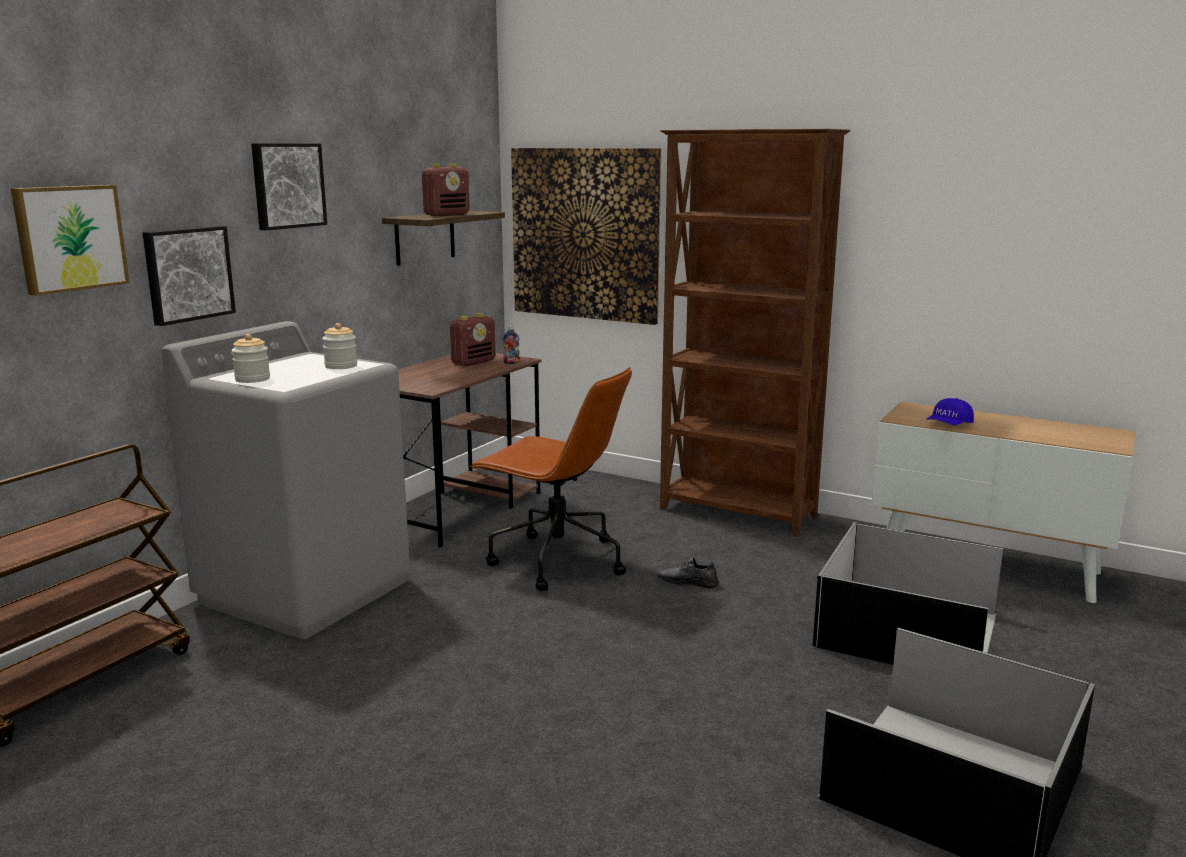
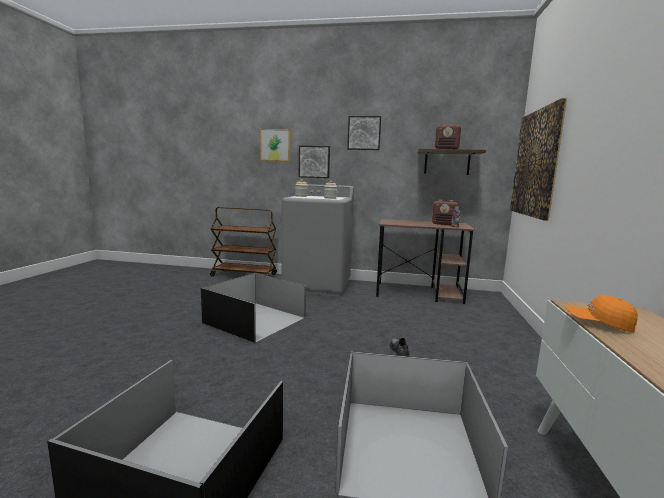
camera: 70 degrees right, 5 degrees down
(472, 695) = (254, 320): none -> black storage box
(555, 561) = (388, 318): brown office chair -> none
(738, 513) = (529, 359): brown bookcase -> none
(948, 425) = (598, 323): blue cap -> orange cap

